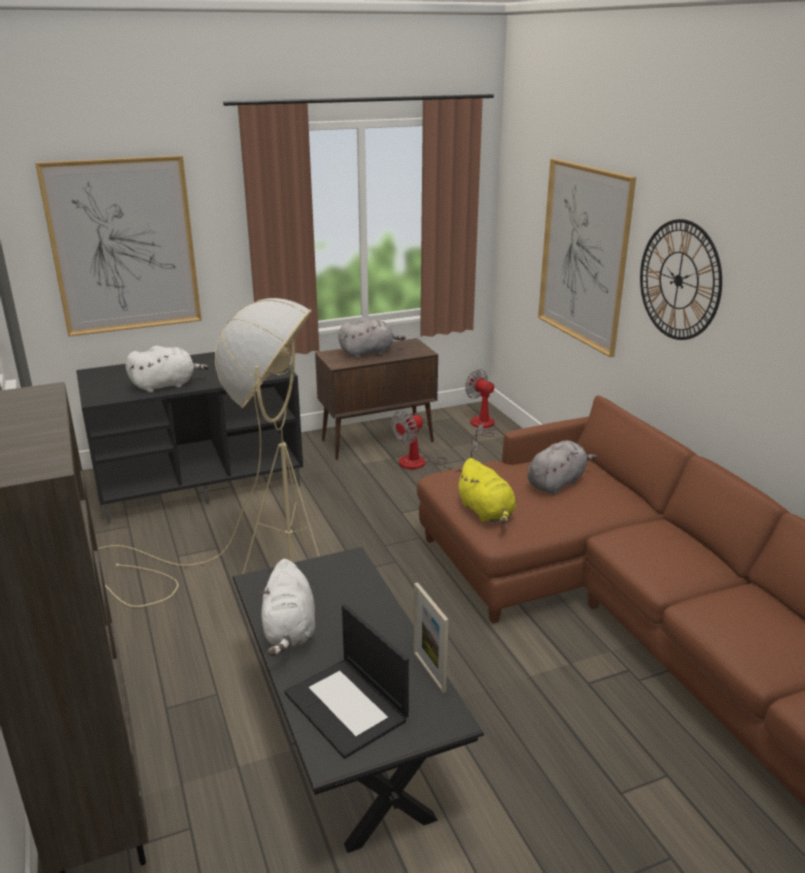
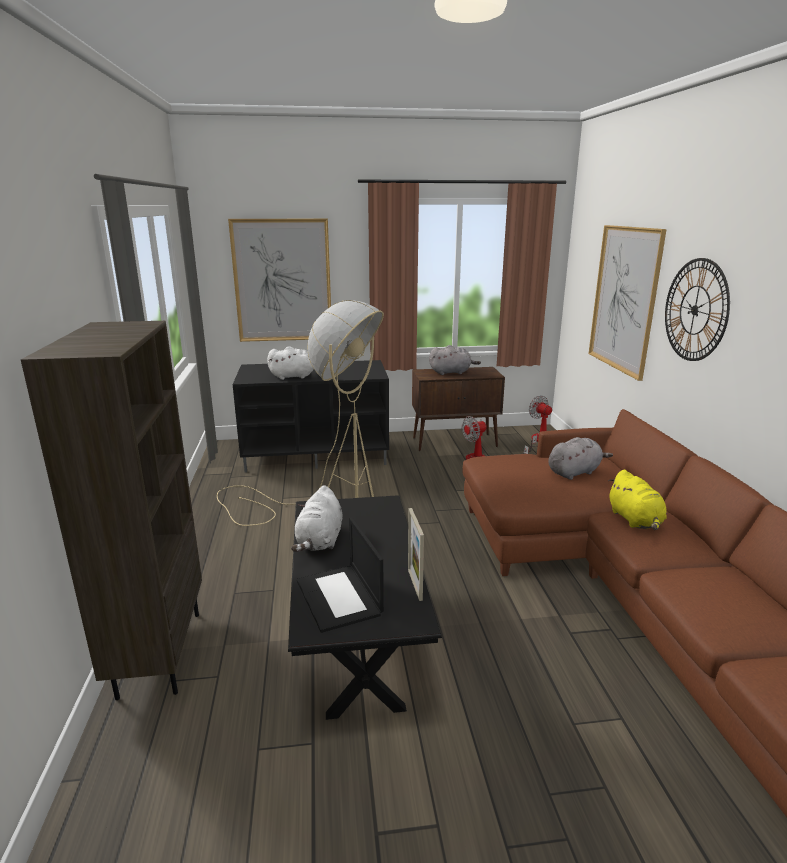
camera: 15 degrees right, 5 degrees down
(486, 512) = (508, 485): yellow plush toy -> yellow plush toy (635, 520)

